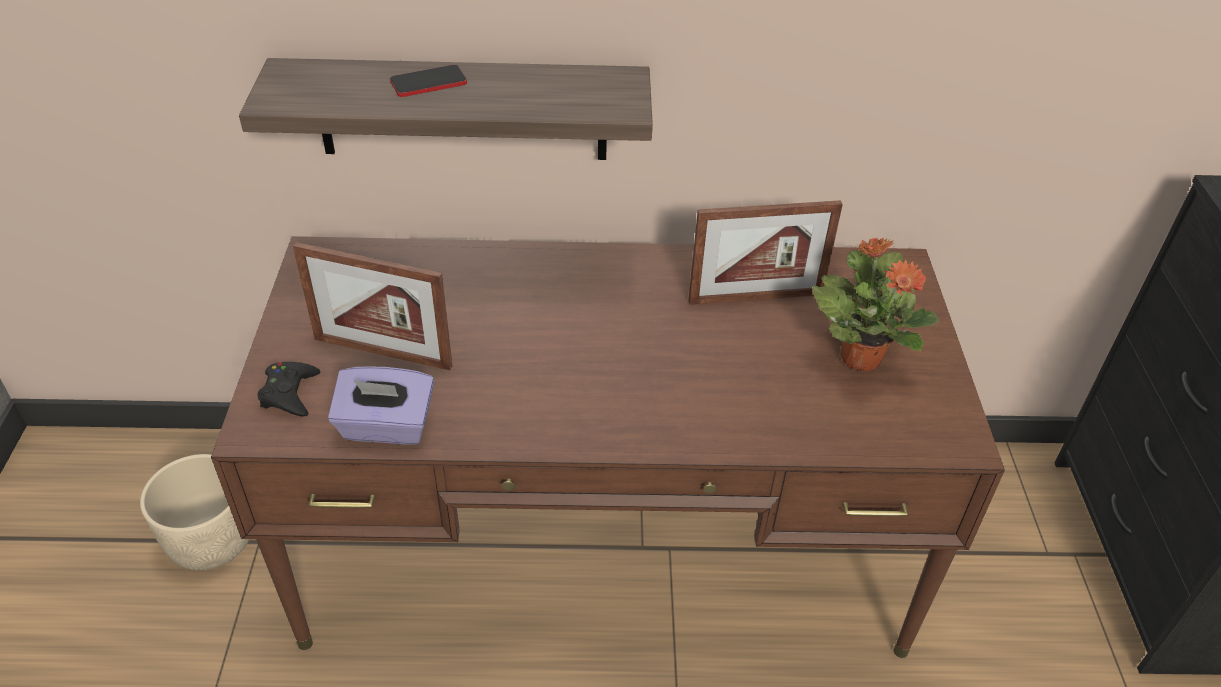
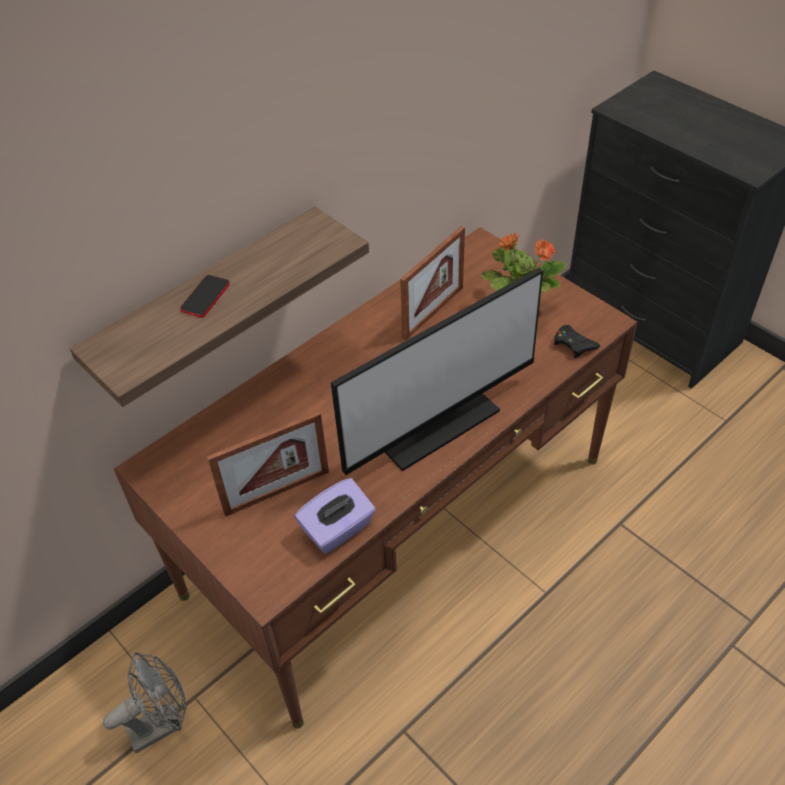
camera: 40 degrees left, 5 degrees up
(211, 541) = (162, 723): beige planter -> grey fan
(289, 393) = (256, 557): black game controller -> black game controller (574, 344)
(612, 397) = (431, 420): none -> monitor

